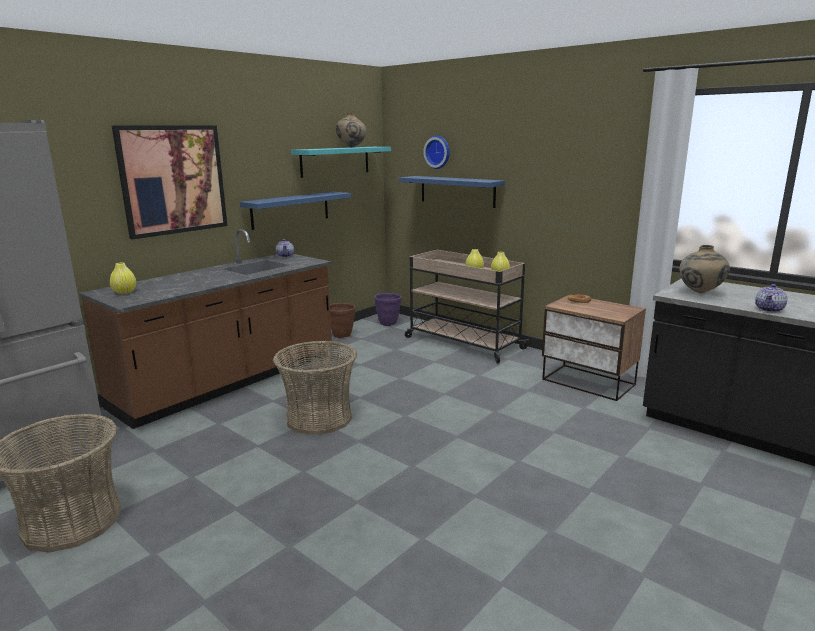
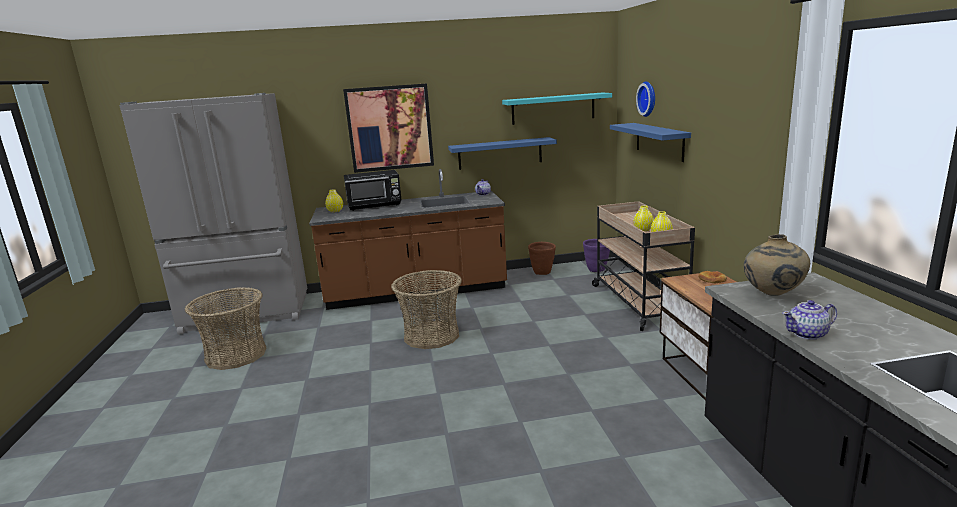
camera: 40 degrees right, 0 degrees up
(171, 280) = (375, 205): none -> black microwave
(351, 147) = (565, 95): beige vase -> none

